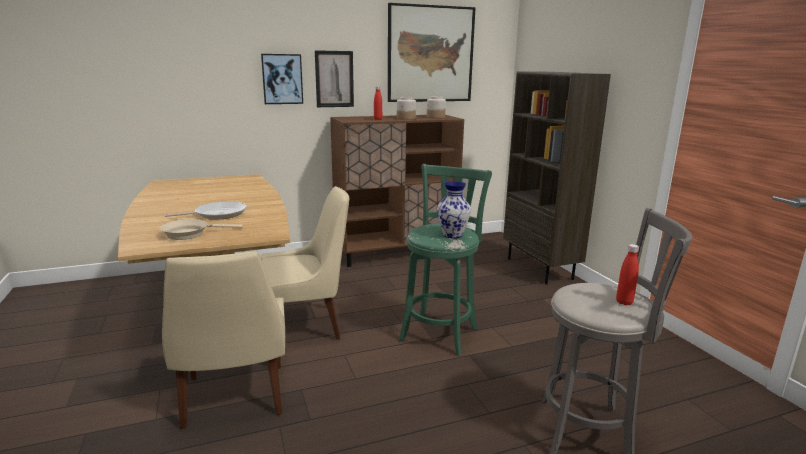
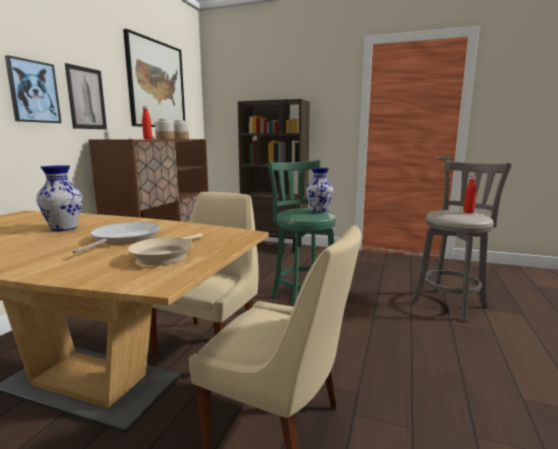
camera: 50 degrees left, 5 degrees down
(225, 196) = (63, 228): none -> vase

